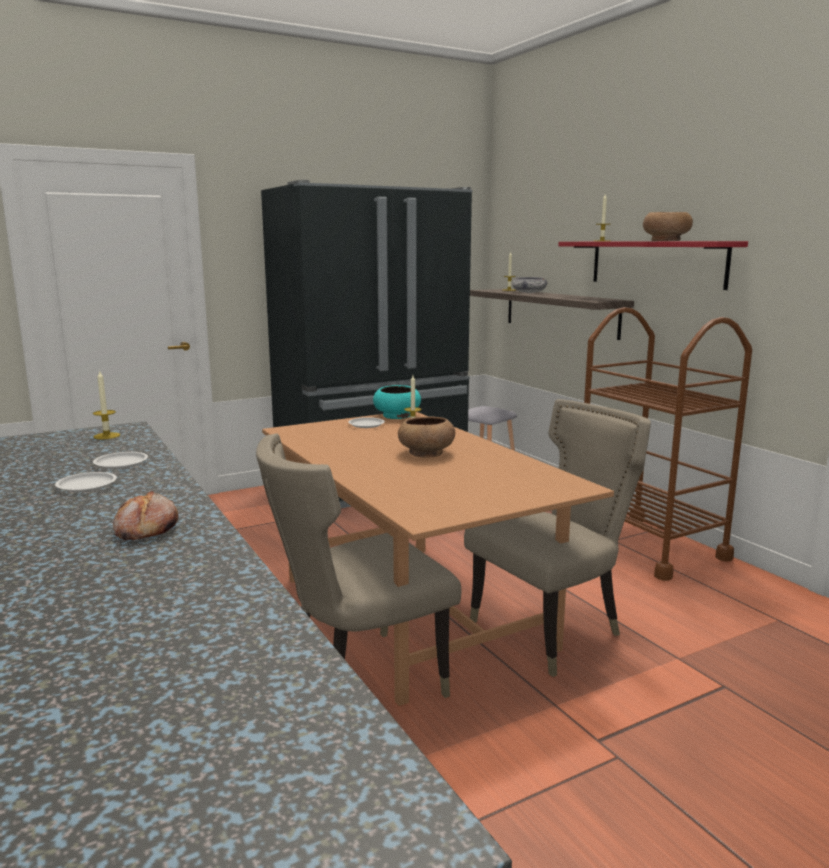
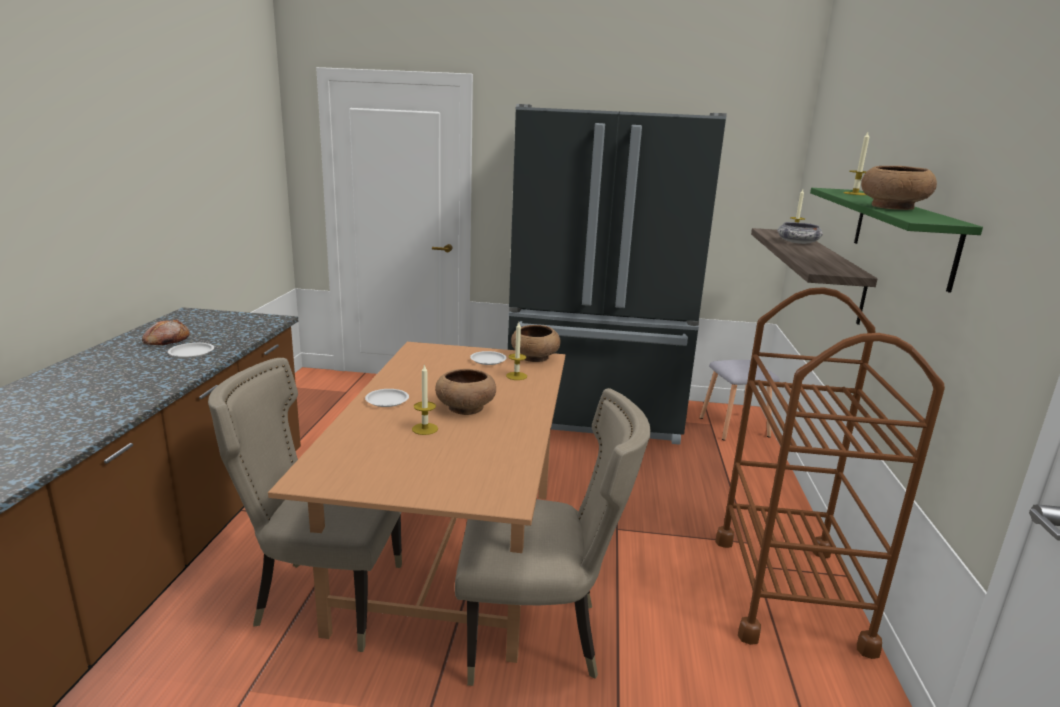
camera: 35 degrees right, 5 degrees up
(87, 485) = (132, 367): white plate -> white plate (387, 400)
(106, 436) = (244, 324): candle -> candle (425, 429)
(145, 530) = (64, 419): bread -> bread (166, 341)
(397, 416) = (534, 358): turquoise bowl -> brown bowl
(656, 263) = (902, 234): red shelf -> green shelf

